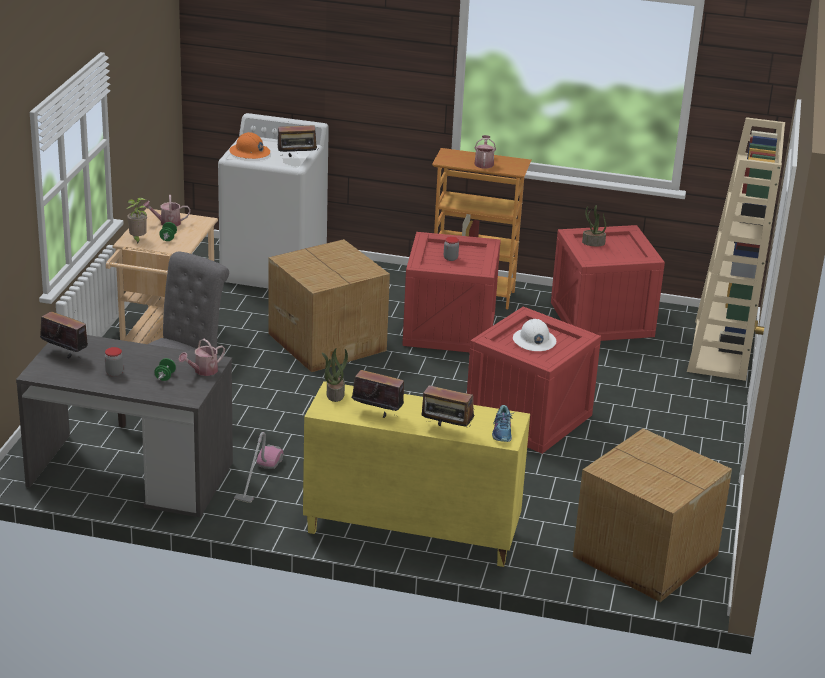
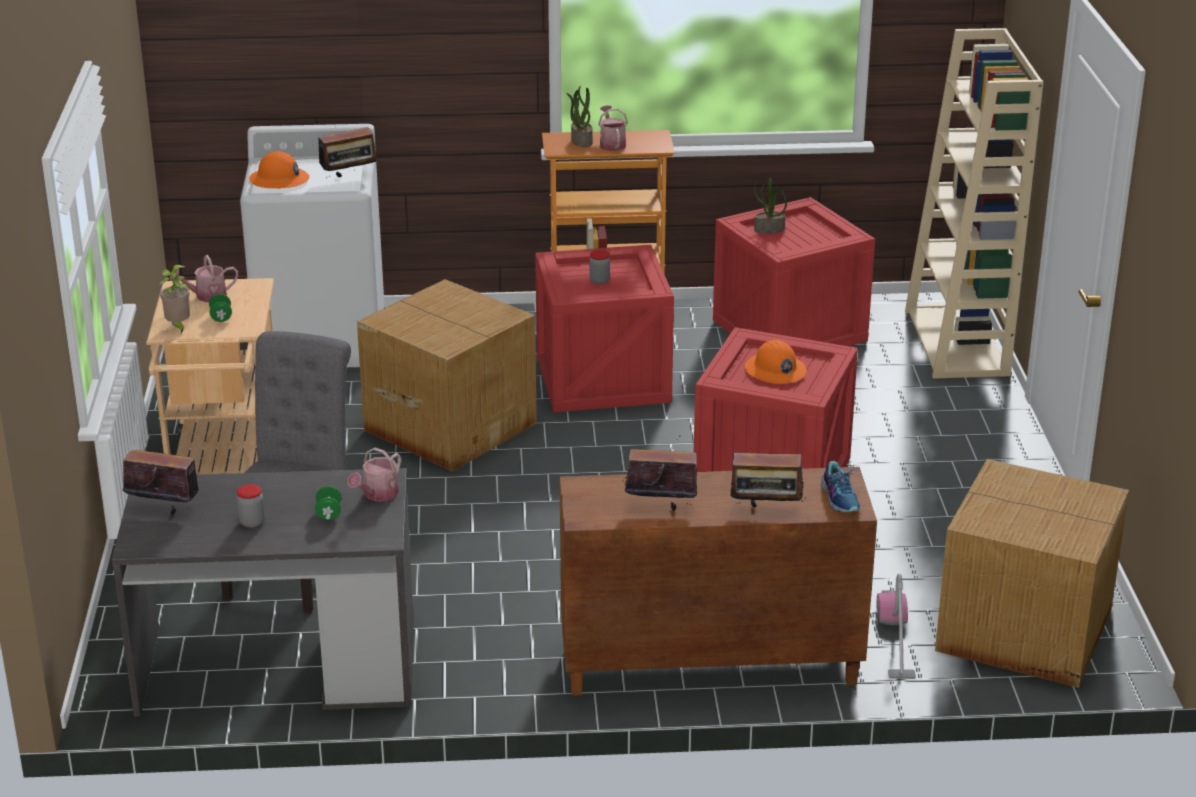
camera: 15 degrees left, 0 degrees up
(258, 478) = (461, 633): vacuum cleaner -> vacuum cleaner (895, 641)
(335, 394) = (586, 491): potted plant -> potted plant (581, 141)
(410, 532) = (708, 665): yellow cabinet -> brown cabinet
(534, 341) = (775, 371): white hard hat -> orange hard hat

